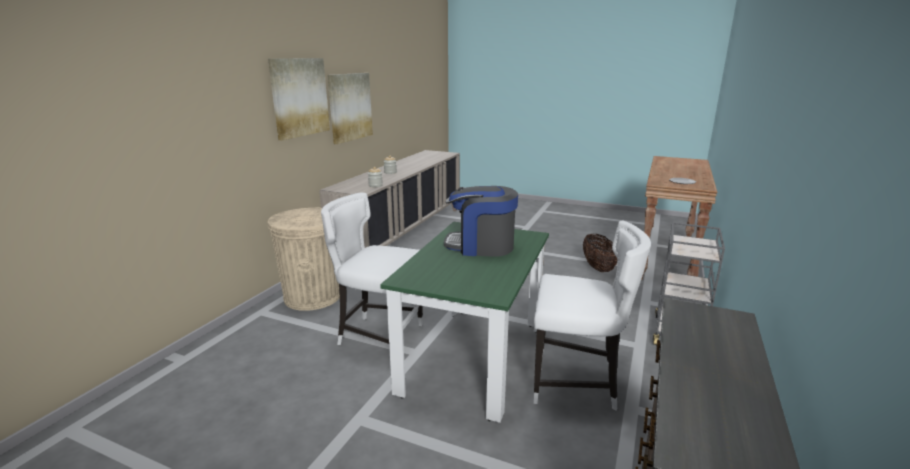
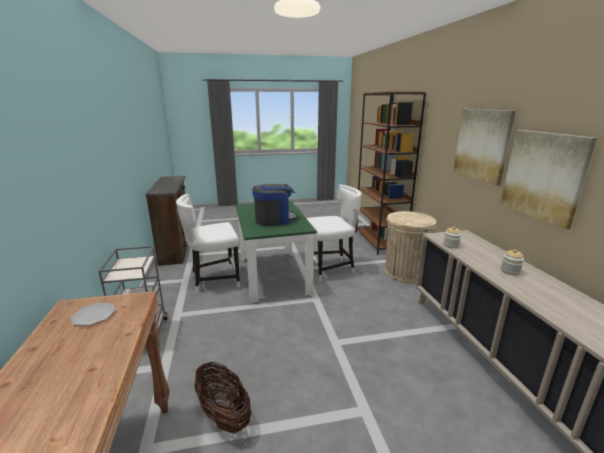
camera: 145 degrees right, 0 degrees up
(204, 357) = (380, 241): none -> brown bookcase

